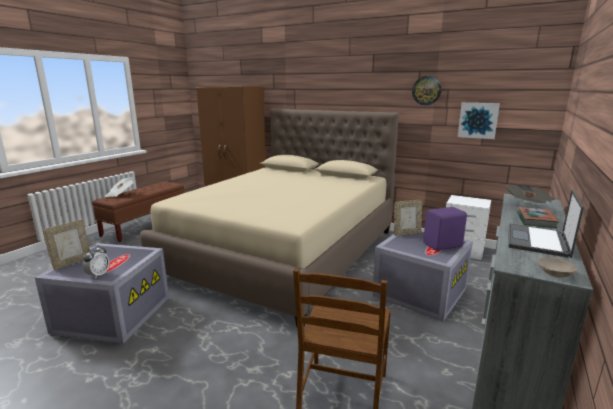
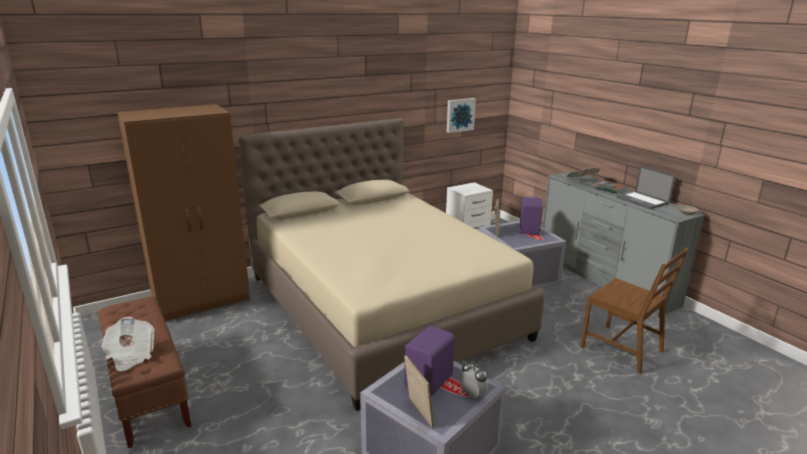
camera: 60 degrees left, 5 degrees up
(113, 258) = (430, 381): none -> purple speaker
(426, 90) = (419, 91): wall clock -> none

